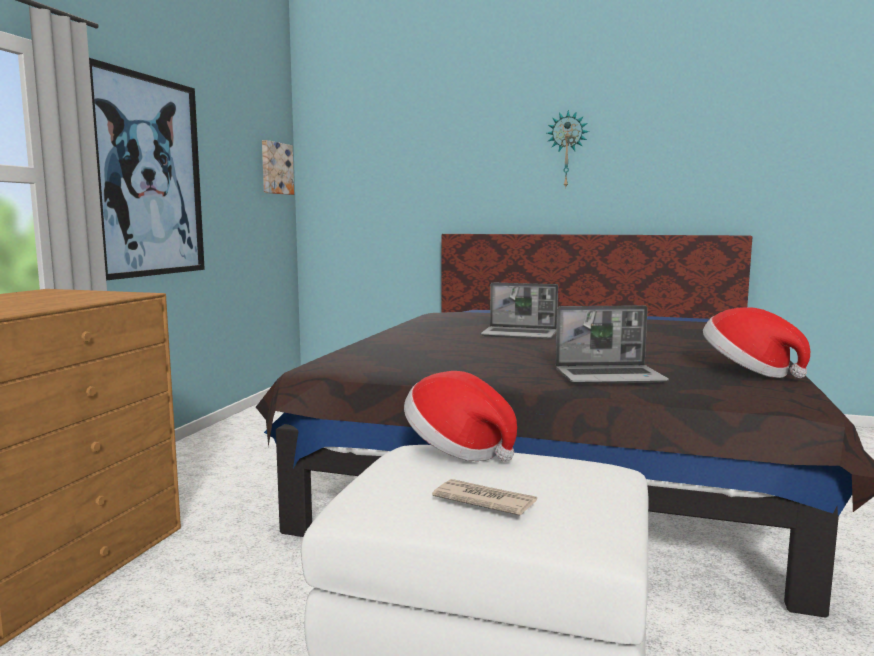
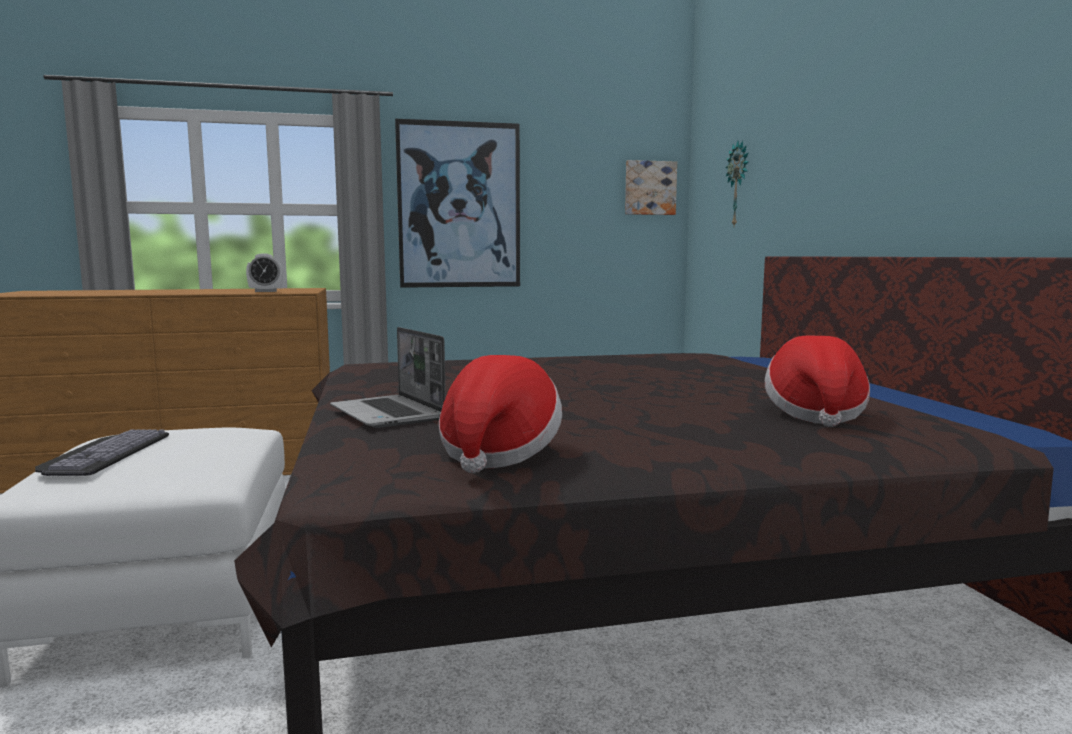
camera: 60 degrees right, 0 degrees up
(74, 299) = (266, 291): none -> alarm clock
(457, 450) = (231, 434): hat -> hat (815, 414)
(484, 501) = (102, 453): newspaper -> keyboard
(520, 334) = (593, 377): laptop -> none
(567, 150) = (898, 121): wall clock -> wall clock (739, 184)

